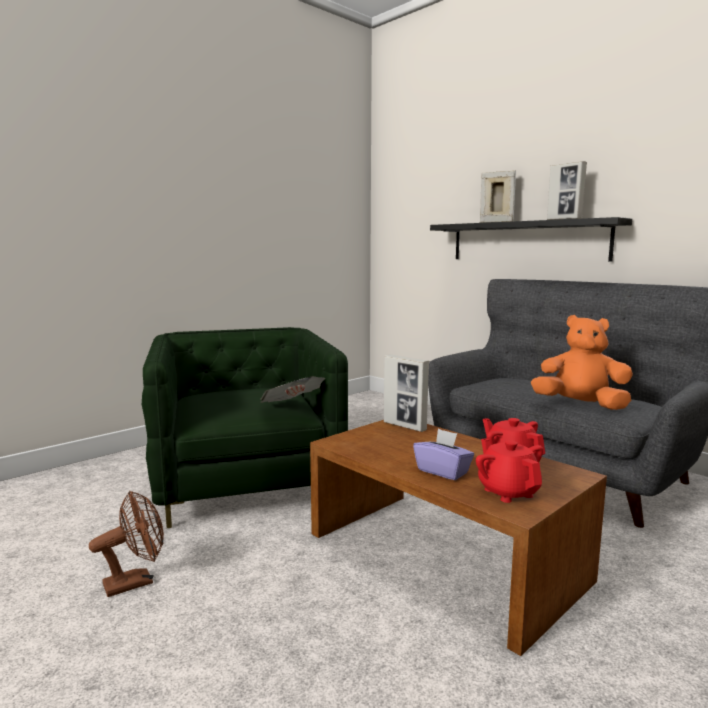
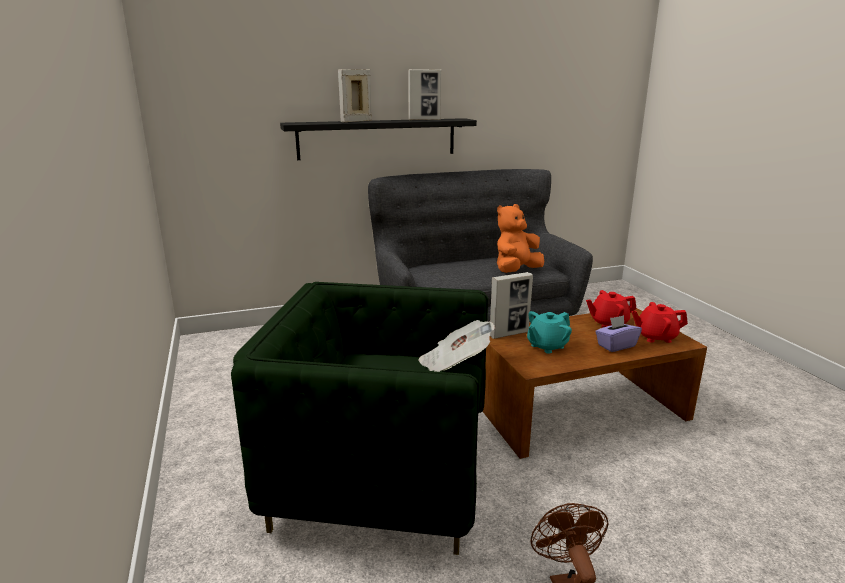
camera: 65 degrees left, 10 degrees up
(395, 442) = (547, 346): none -> turquoise teapot

